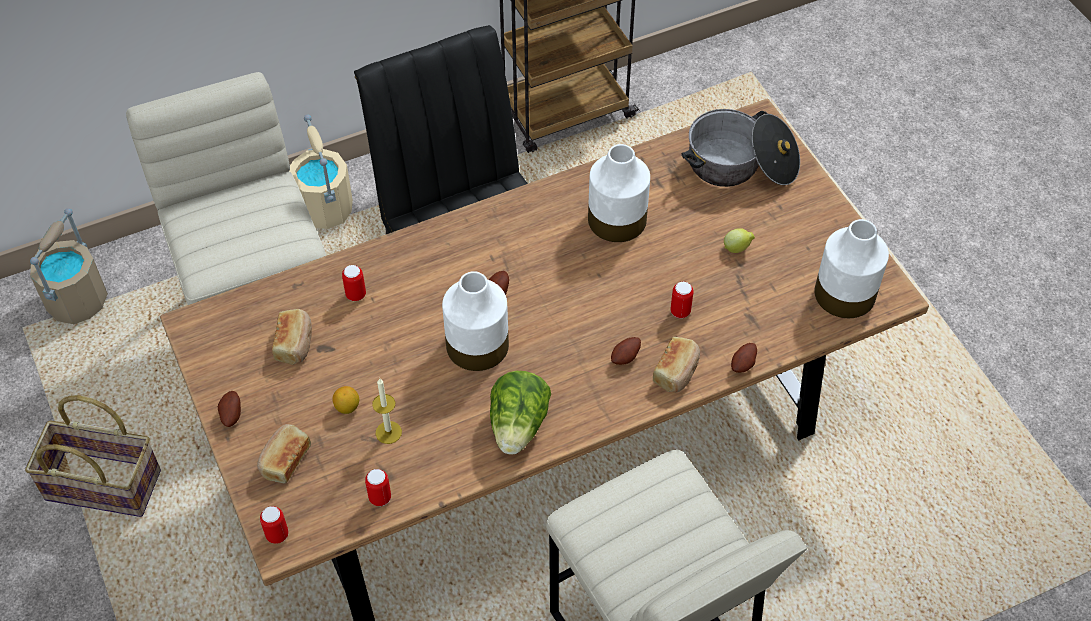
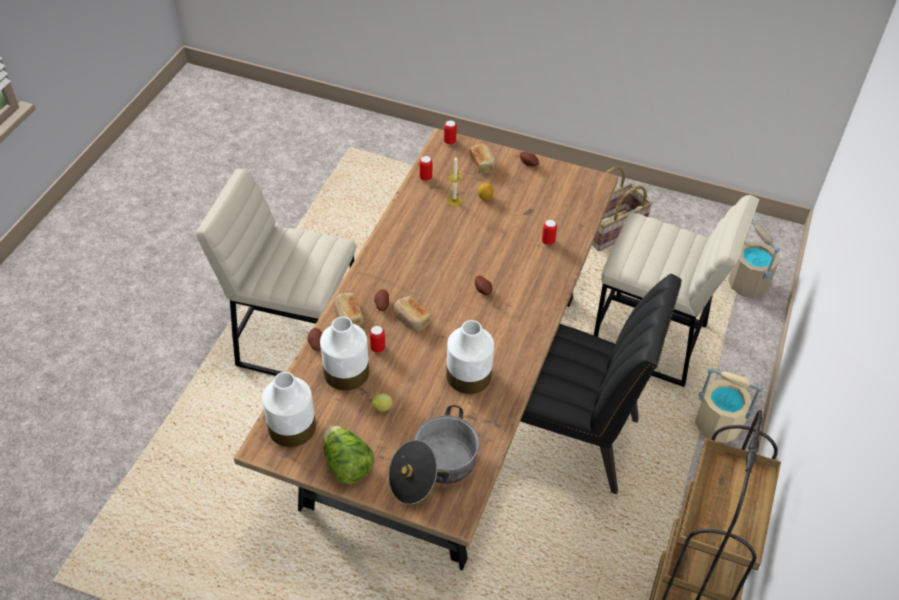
camera: 135 degrees right, 5 degrees down
(295, 343) = (544, 204): bread -> bread (411, 319)
(477, 345) = (461, 260): white vase -> white vase (346, 371)
(518, 426) = (399, 241): lettuce -> lettuce (346, 465)

